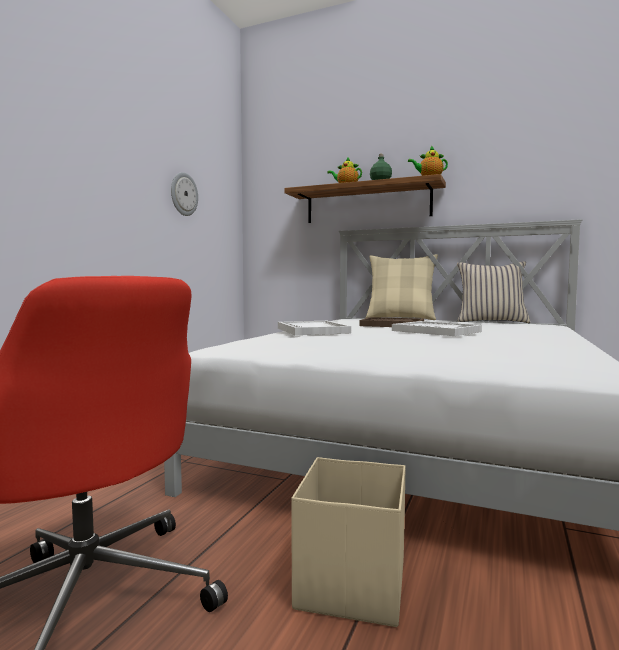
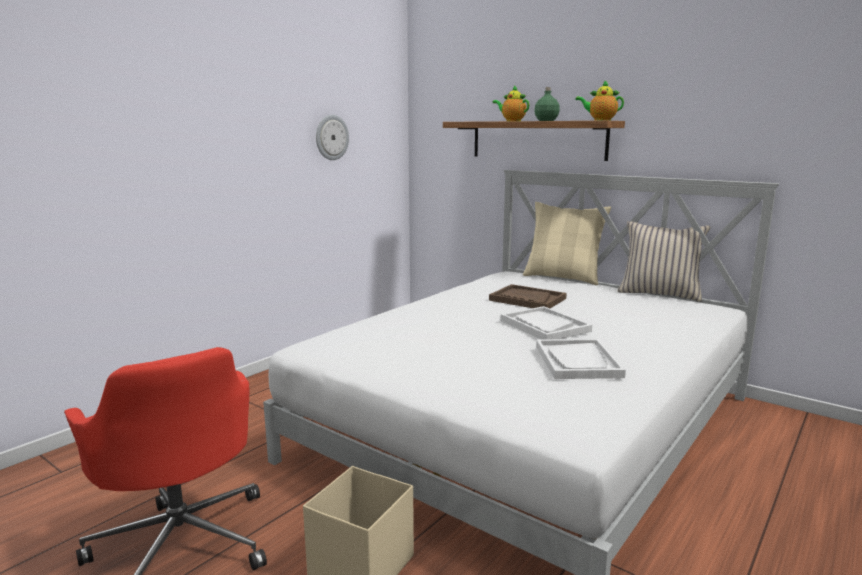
camera: 15 degrees right, 10 degrees up
(312, 330) = (419, 316): white tray -> white tray (578, 361)

